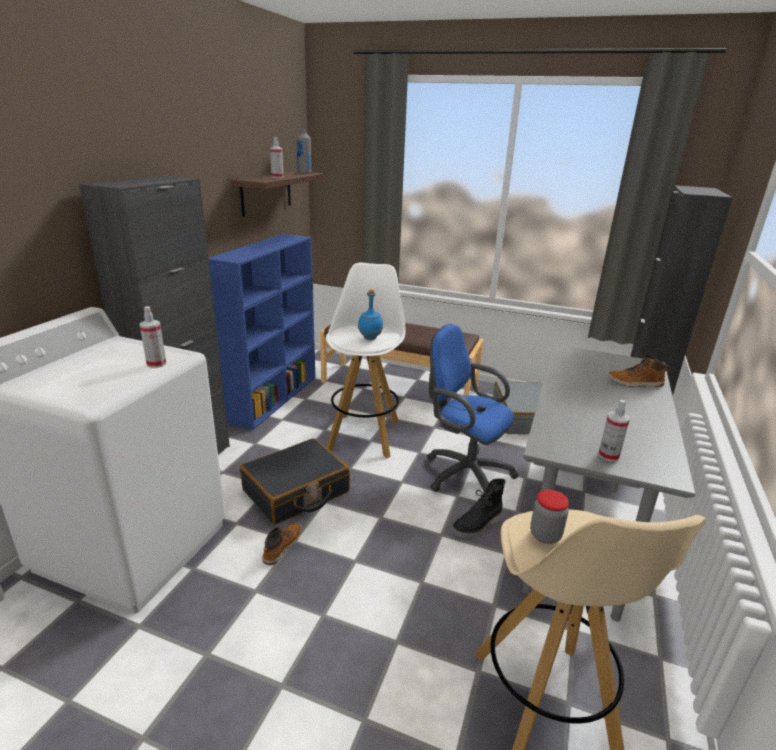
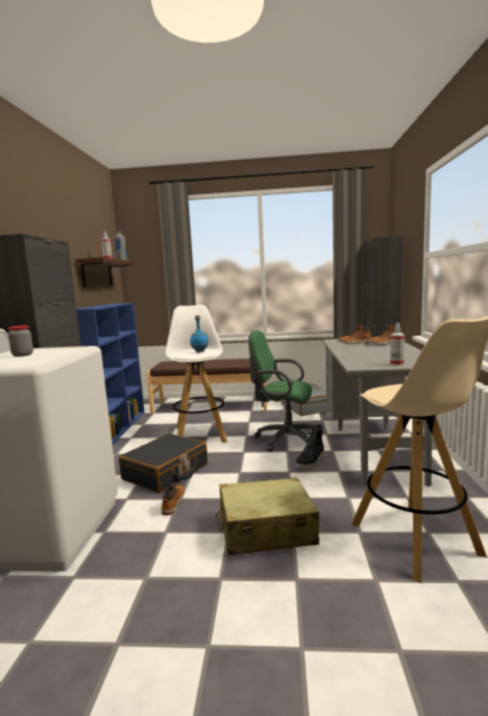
camera: 15 degrees left, 15 degrees down
(156, 364) = (67, 351): spray bottle -> none
(366, 626) = (266, 529): none -> beige suitcase
(463, 473) = (284, 439): blue office chair -> green office chair
(545, 535) = (390, 391): jar -> jar (22, 355)
(591, 369) = (354, 343): none -> boot

